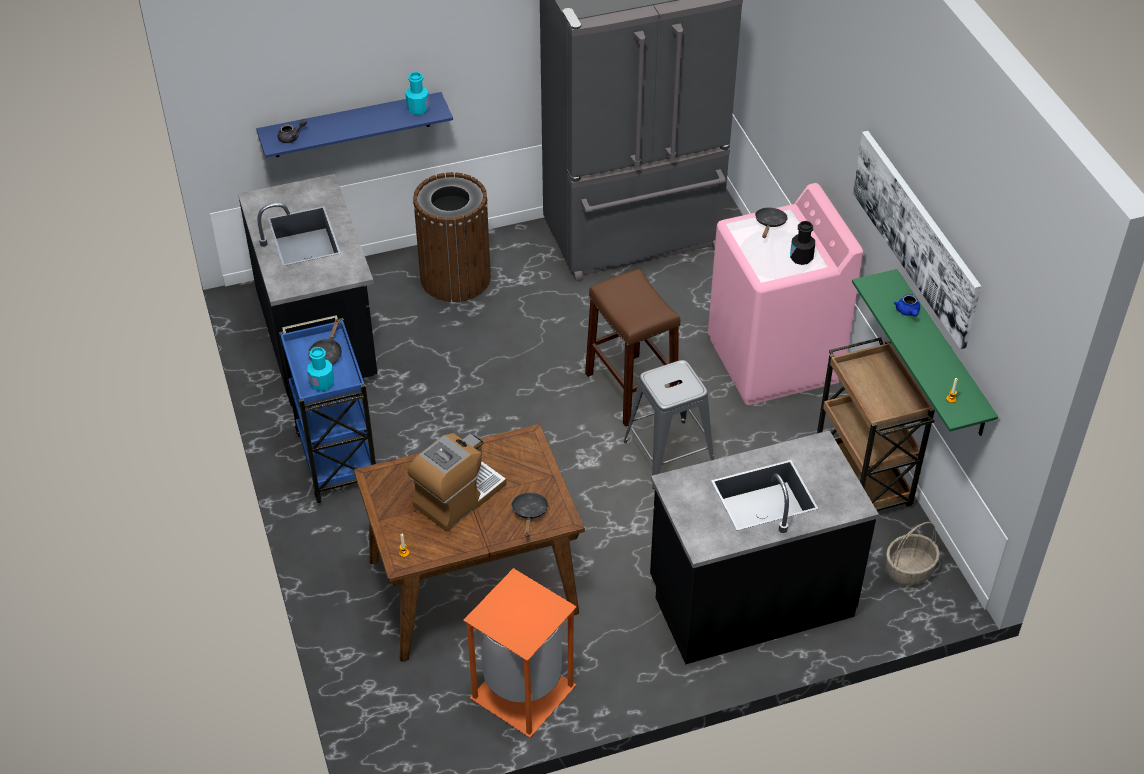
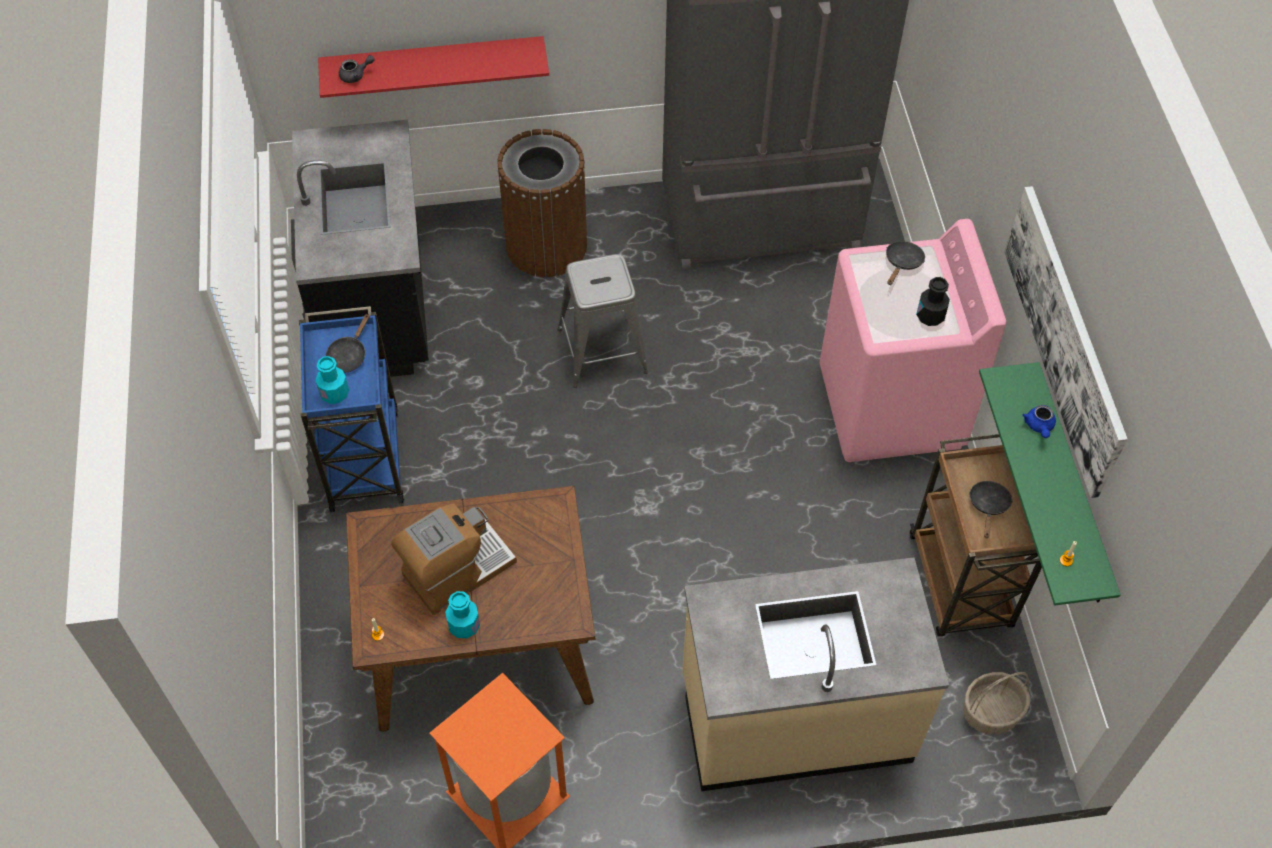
camera: 10 degrees right, 10 degrees up
(351, 125) = (433, 63): blue shelf -> red shelf
(418, 109) = (510, 56): turquoise bottle -> turquoise bottle (464, 625)
(529, 513) = (535, 605): black frying pan -> black frying pan (988, 506)
(631, 389) = (715, 421): brown stool -> none
(668, 454) = (741, 513): grey stool -> grey stool (602, 351)
(750, 598) = (795, 717): black counter -> beige counter

